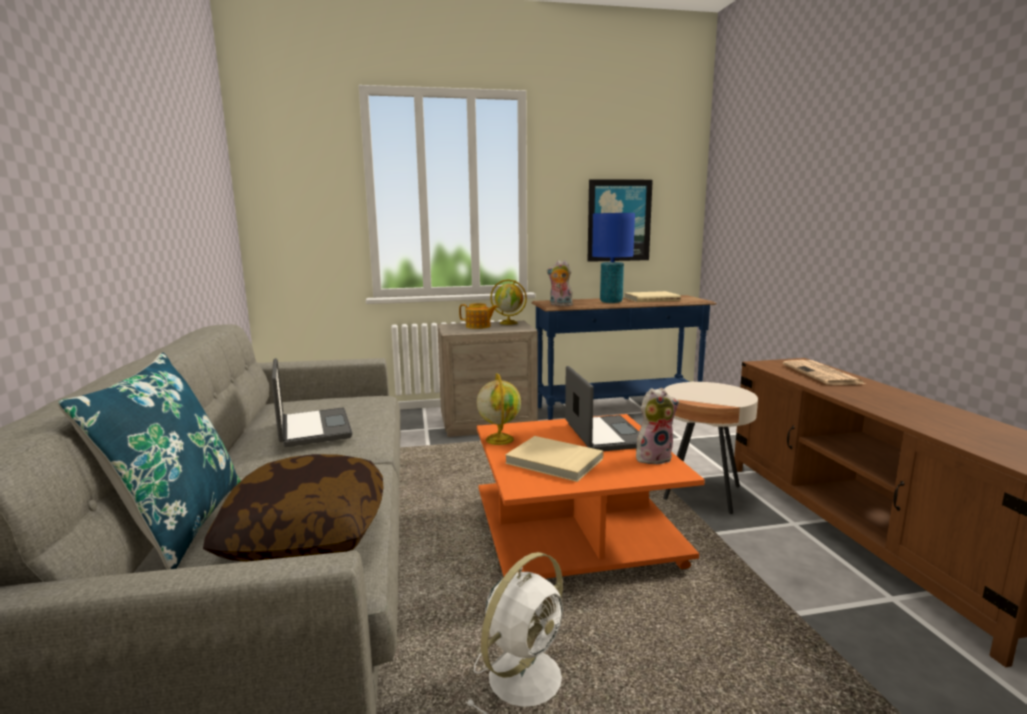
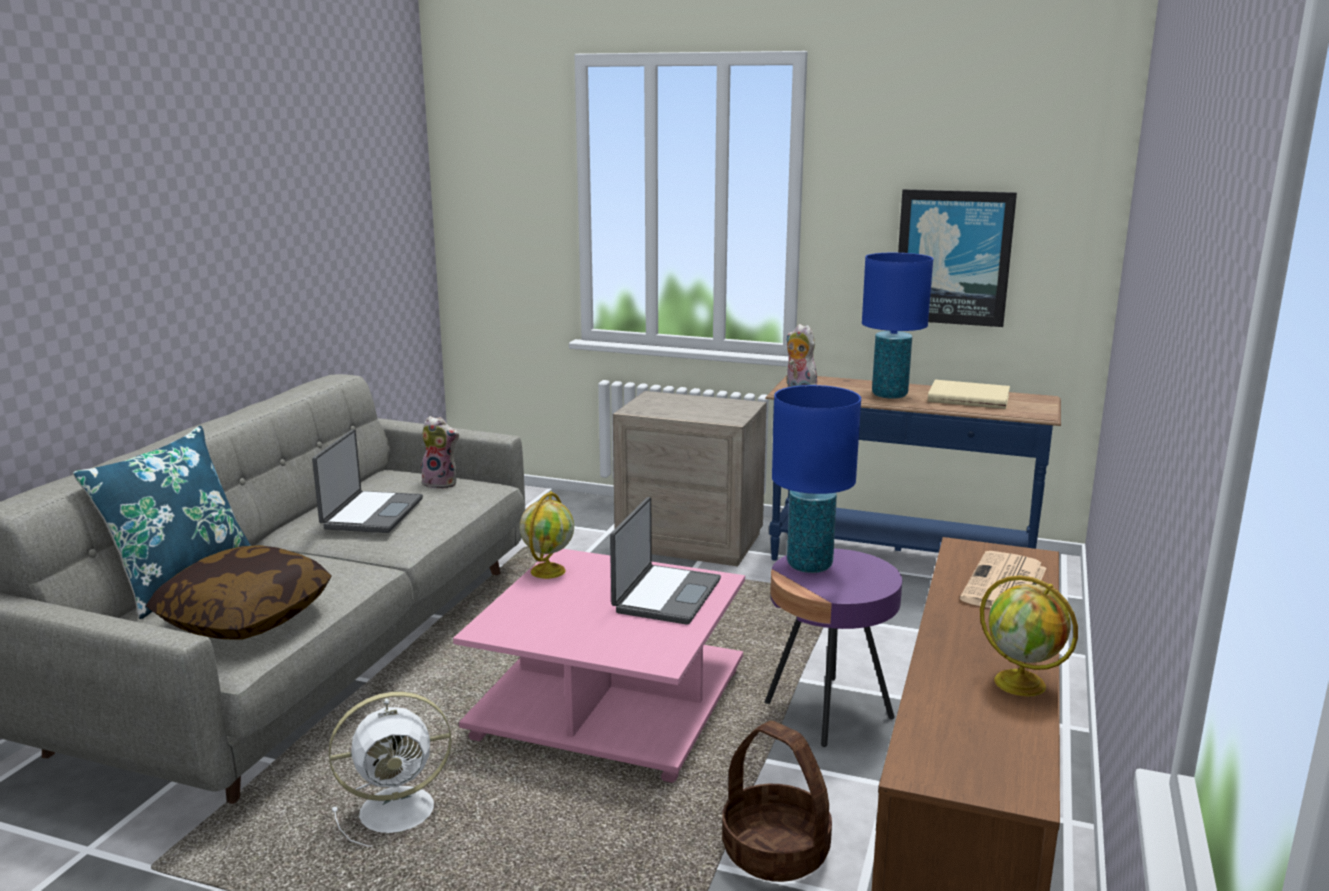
camera: 30 degrees right, 5 degrees up
(478, 326) = (684, 404): teapot -> none
(509, 323) = (735, 404): globe -> globe (1021, 683)
(553, 462) = (559, 612): beige book -> none
(572, 531) = (608, 704): orange coffee table -> pink coffee table
(653, 457) = (670, 638): plush toy -> plush toy (441, 483)
(687, 392) = (809, 565): none -> blue table lamp
(702, 493) = (828, 711): beige side table -> purple side table
(807, 588) = (774, 851): none -> basket

